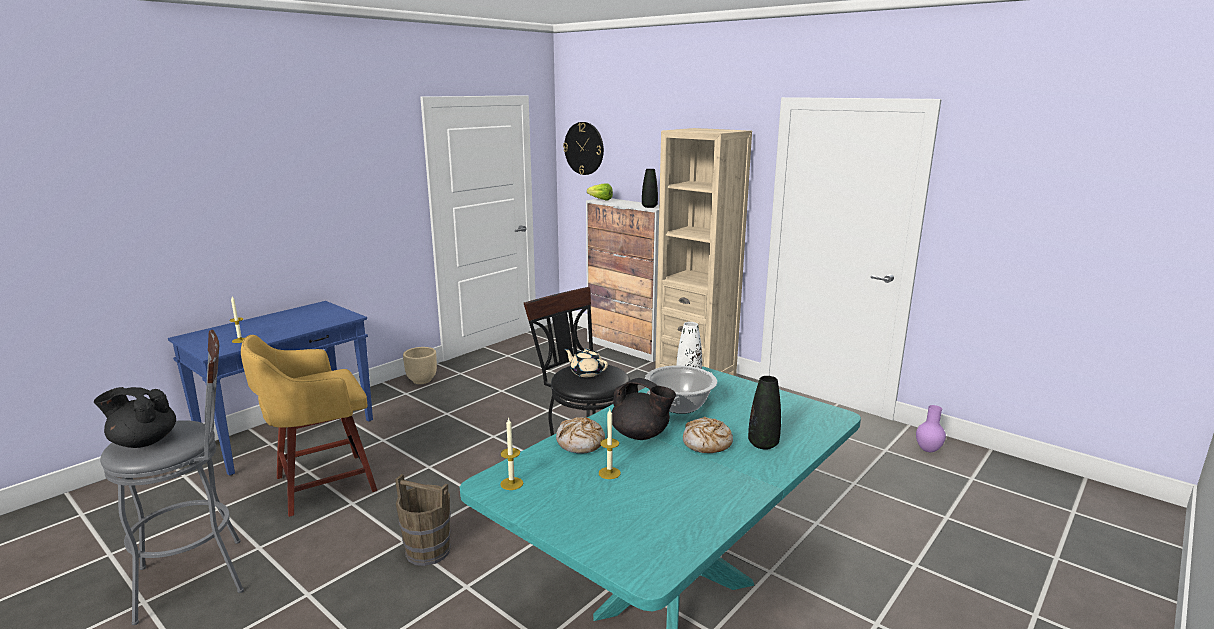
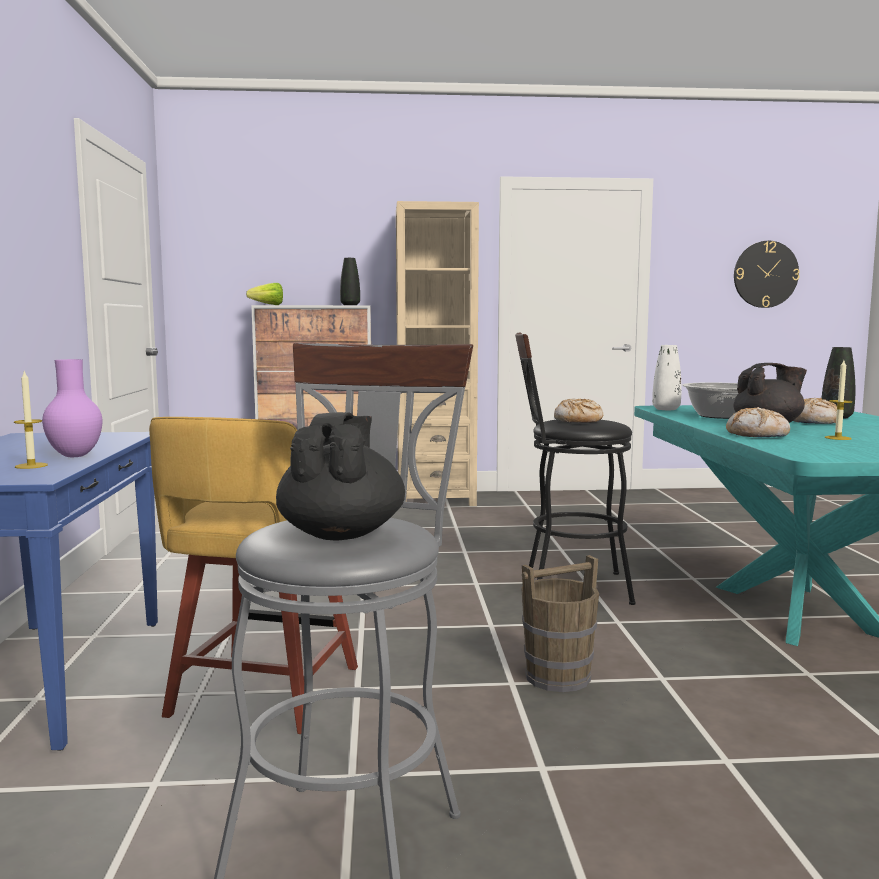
camera: 45 degrees left, 10 degrees down
(143, 442) = (342, 534): black teapot -> black teapot turned 135 degrees clockwise
(422, 381) = (125, 576): beige planter -> none
(511, 483) = (820, 452): candle -> none
(584, 148) = (217, 243): wall clock -> wall clock (765, 274)
(586, 373) = (578, 421): beige teapot -> bread
(928, 450) = (699, 496): purple vase -> purple vase (75, 455)

